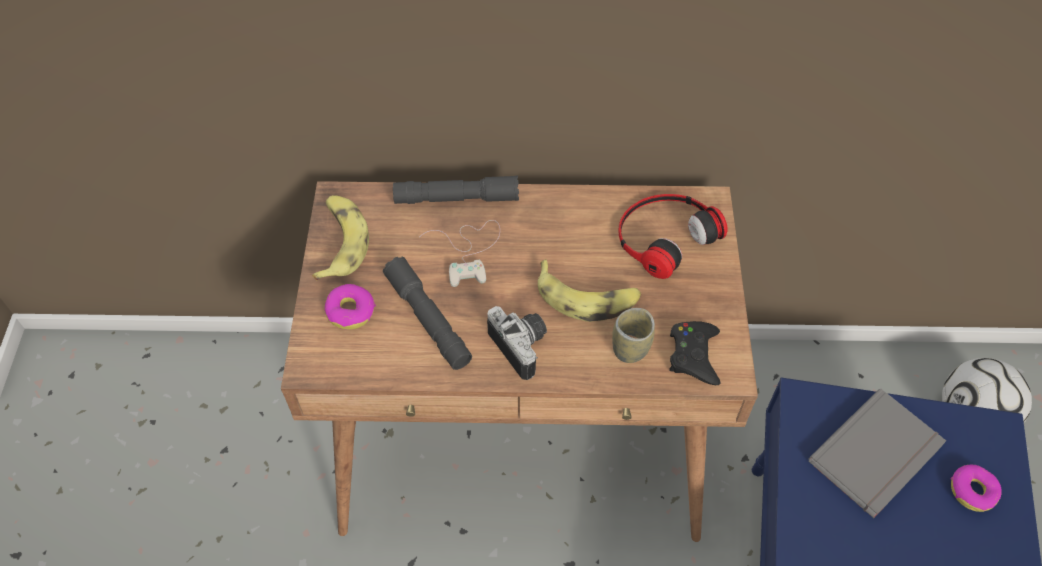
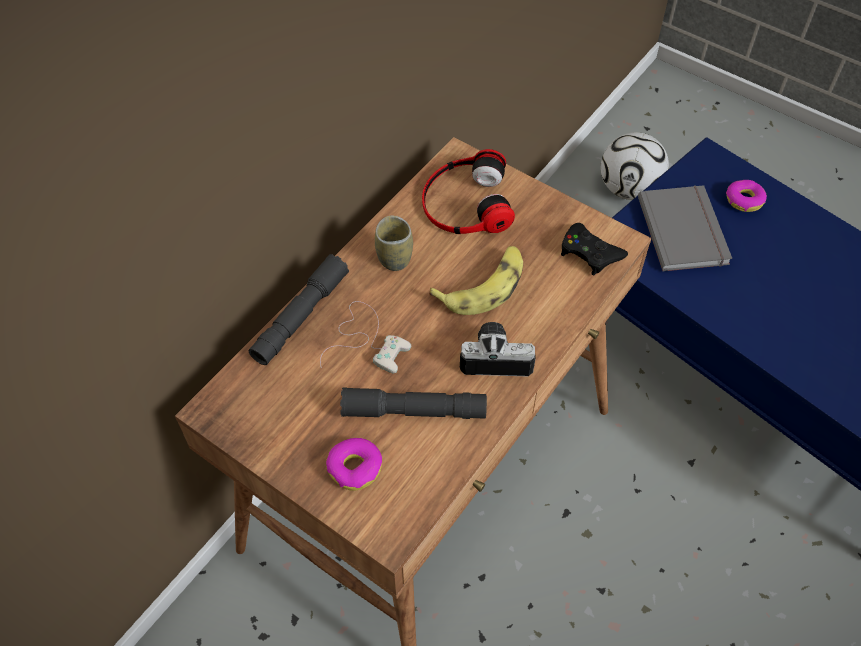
camera: 55 degrees left, 0 degrees up
(340, 242) = (267, 434): banana -> none
(630, 349) = (554, 288): cup -> cup (394, 258)

